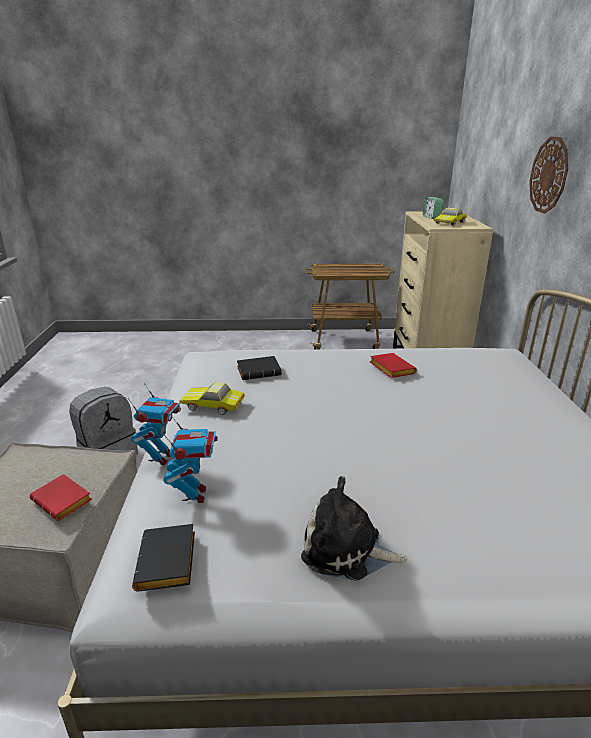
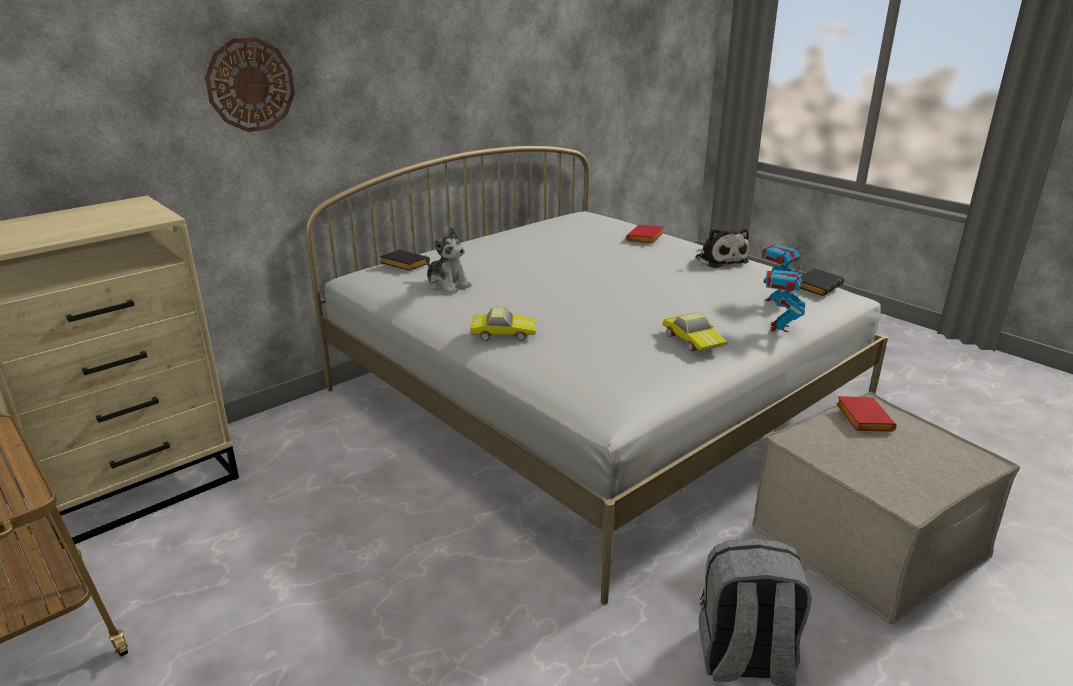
camera: 130 degrees left, 0 degrees up
(161, 457) = (779, 328): toy robot -> toy robot turned 45 degrees counterclockwise
(260, 371) = (599, 348): black book -> black book (403, 264)
(390, 369) = (490, 299): red book -> red book (645, 238)
(431, 217) = (50, 233): alarm clock -> none
(440, 365) = (447, 285): none -> plush toy
(450, 223) = (110, 216): toy car -> toy car (503, 332)

